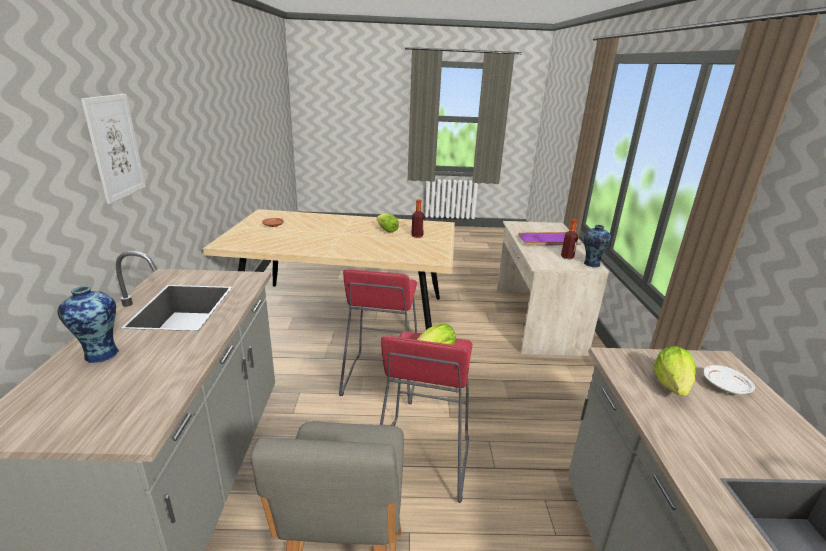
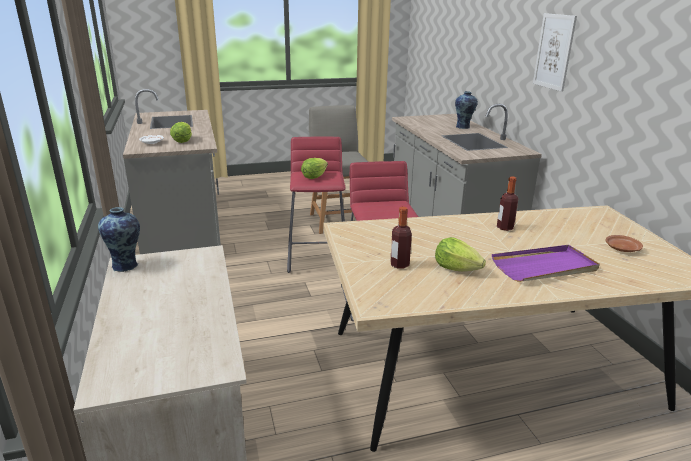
camera: 165 degrees right, 0 degrees up
(547, 241) = (167, 308): purple tray -> purple tray (545, 267)
(567, 257) = (155, 274): bottle -> bottle (505, 227)

